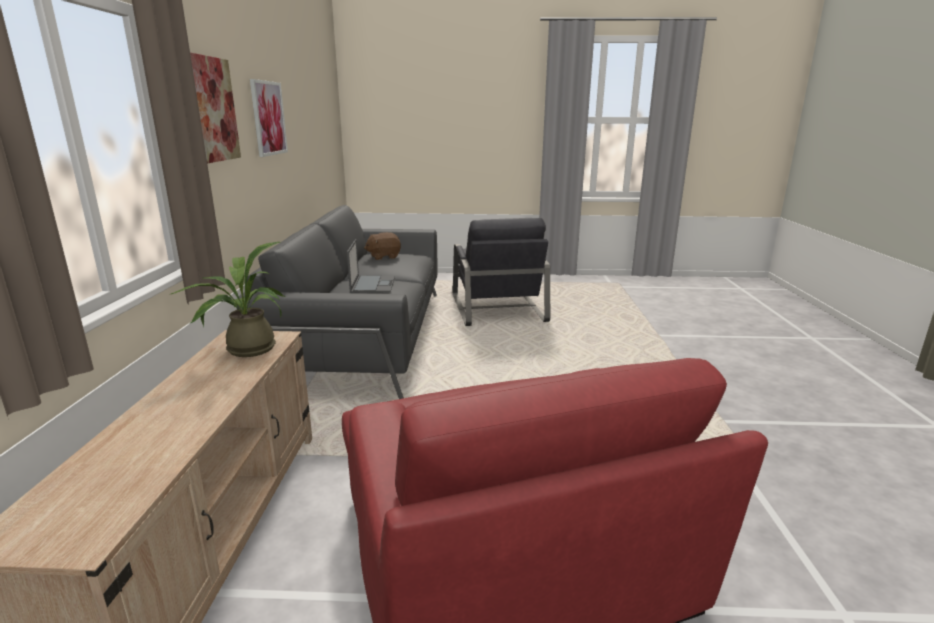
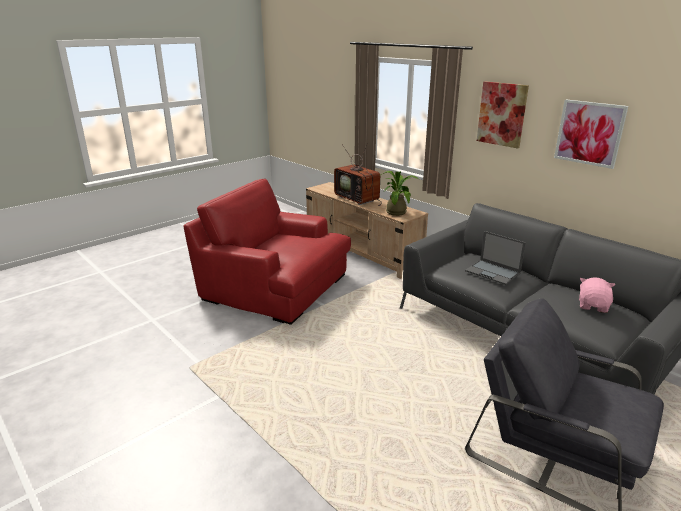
camera: 135 degrees right, 5 degrees up
(184, 411) = (359, 199): none -> television
(383, 257) = (593, 306): brown plush toy -> pink plush toy

